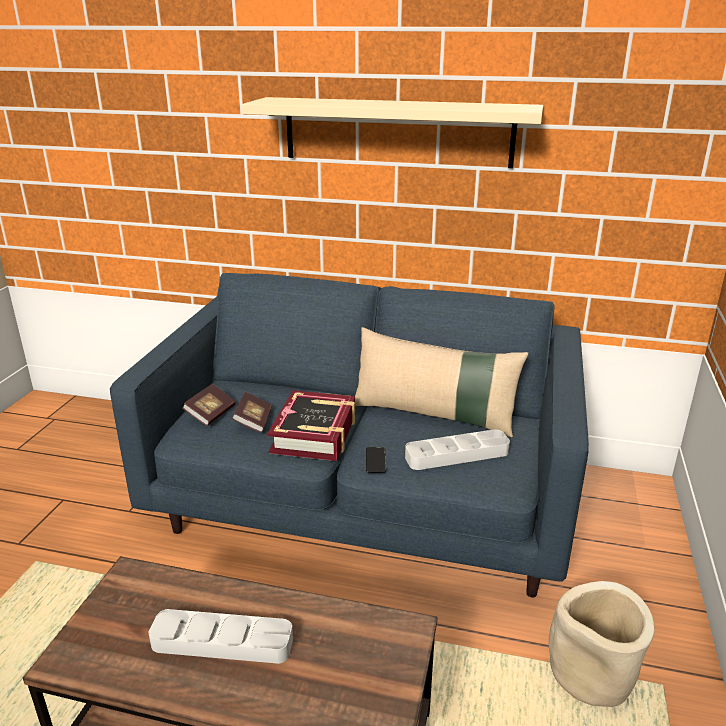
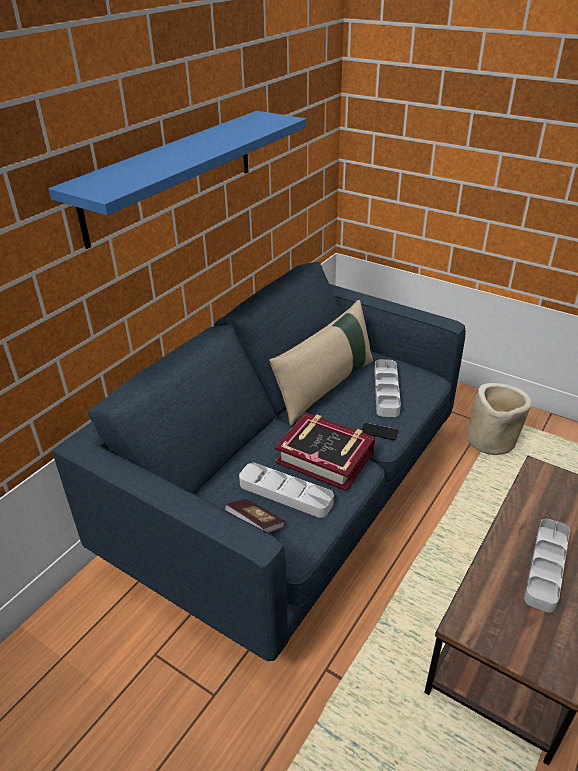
camera: 70 degrees left, 10 degrees up
(253, 421) = (285, 493): book -> grey tray
(397, 132) = (172, 175): beige shelf -> blue shelf

